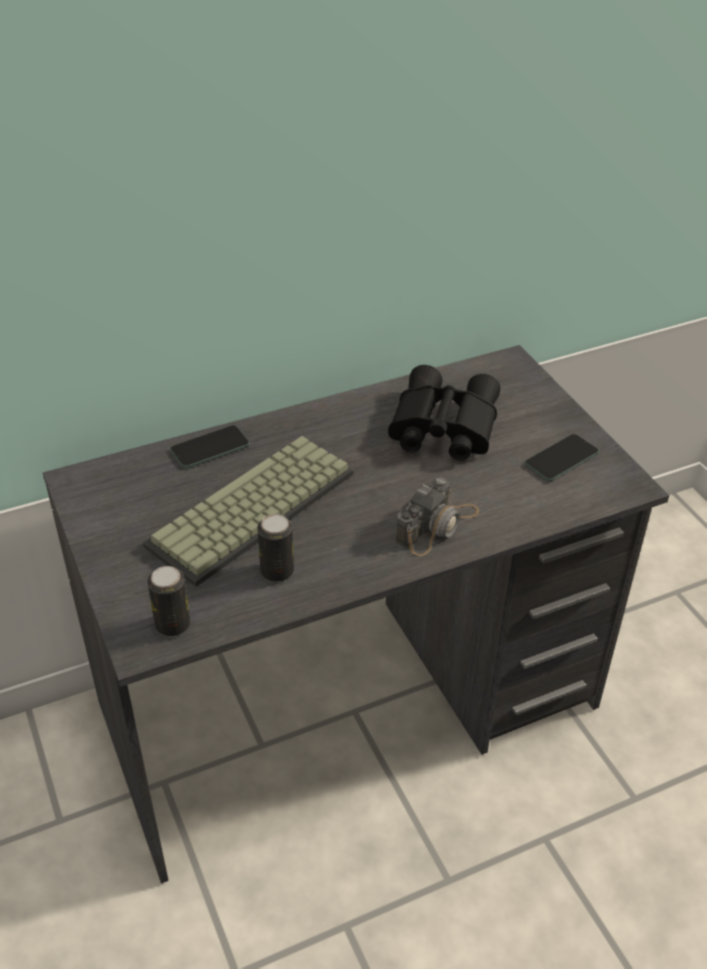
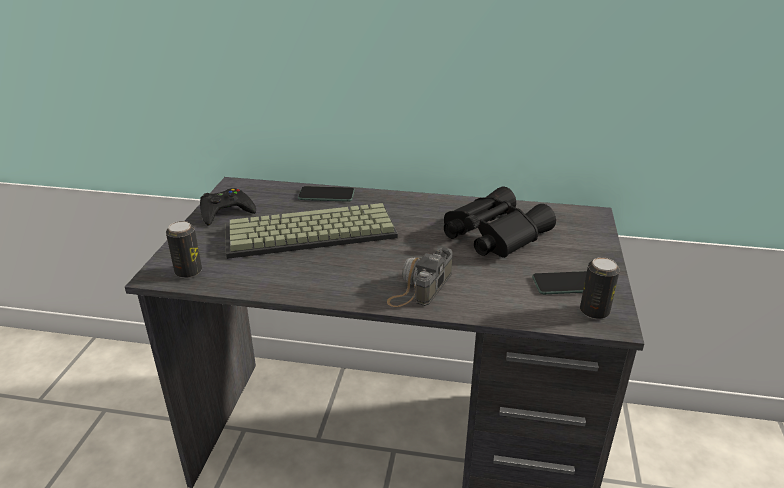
camera: 35 degrees right, 10 degrees down
(114, 524) = (226, 211): none -> black game controller
(277, 571) = (282, 270): can -> can (594, 311)
(437, 525) = (420, 287): camera -> camera turned 135 degrees clockwise

